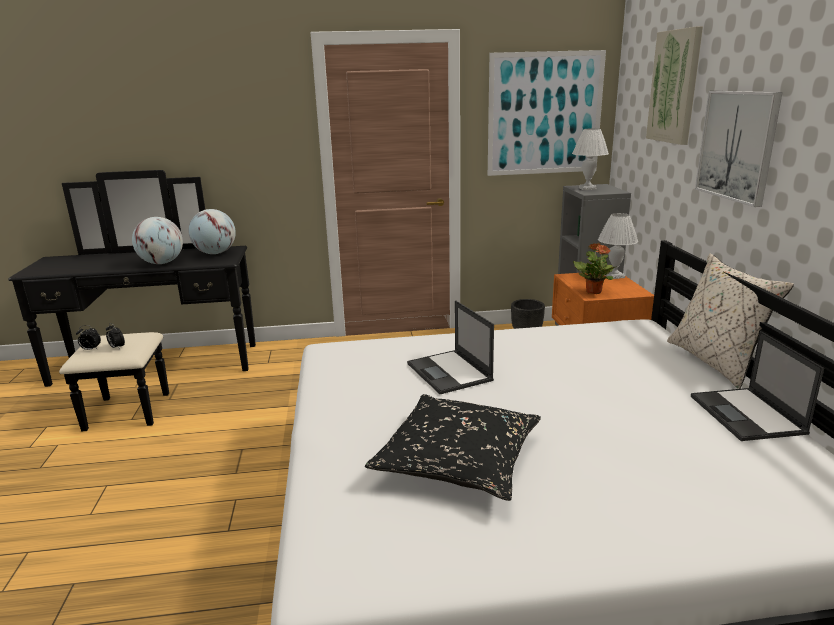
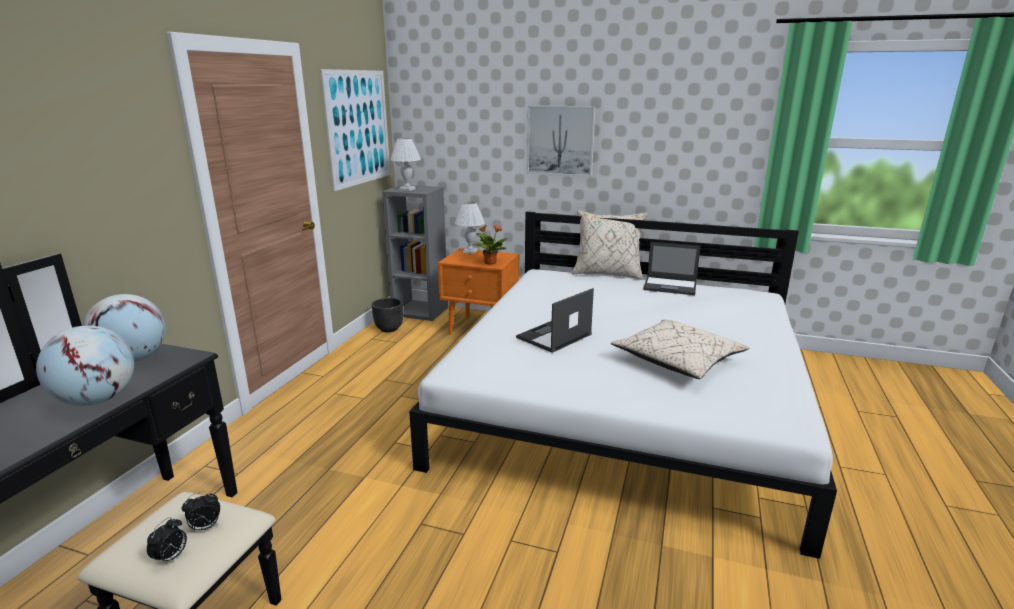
camera: 65 degrees left, 0 degrees up
(450, 372) = (553, 336): laptop -> laptop turned 135 degrees clockwise
(459, 461) = (677, 361): black pillow -> beige pillow
(675, 87) = (479, 102): picture -> none

